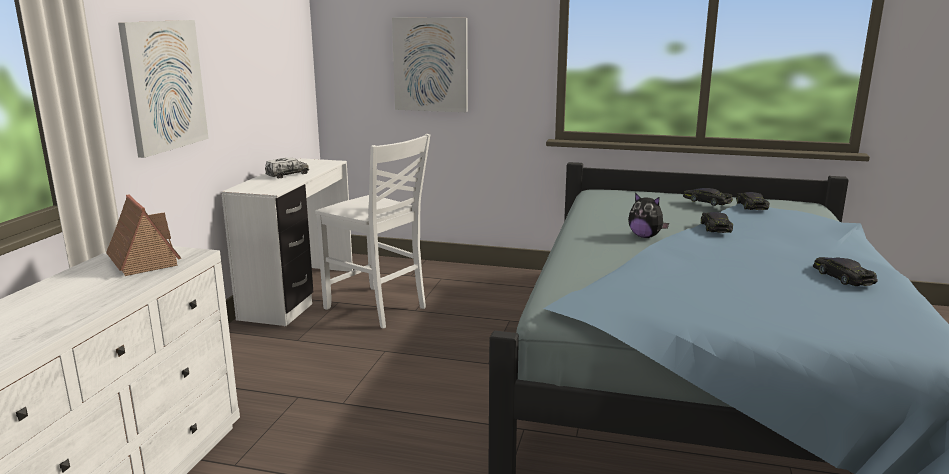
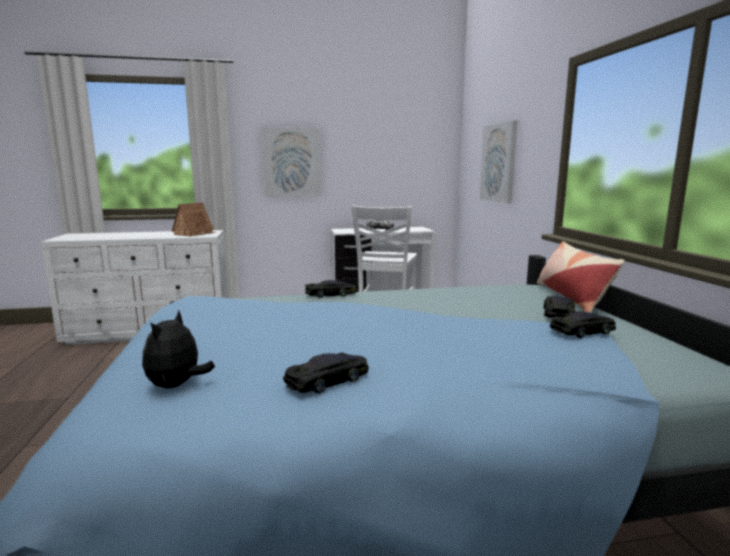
camera: 65 degrees right, 5 degrees down
(645, 236) = (398, 306): plush toy -> plush toy (177, 385)
(647, 190) = (572, 297): none -> pillow
(715, 227) = (456, 322): black toy car -> black toy car (331, 294)

